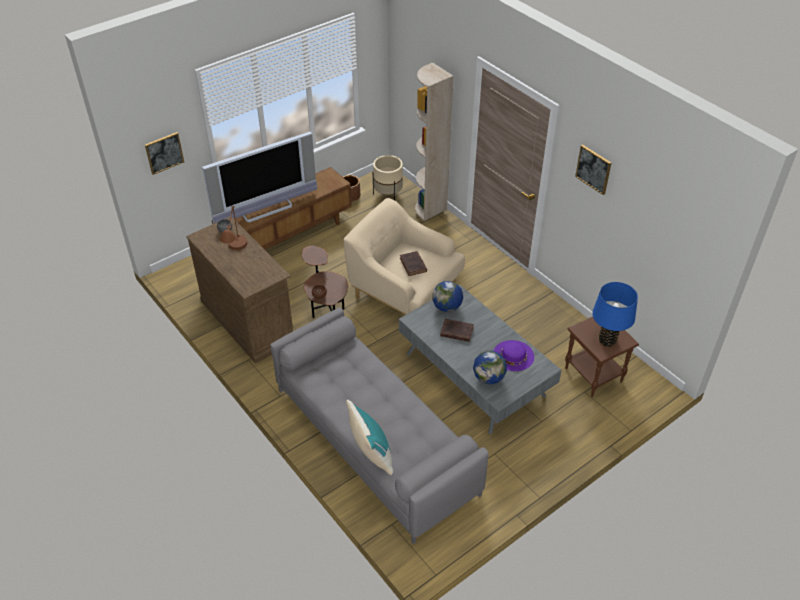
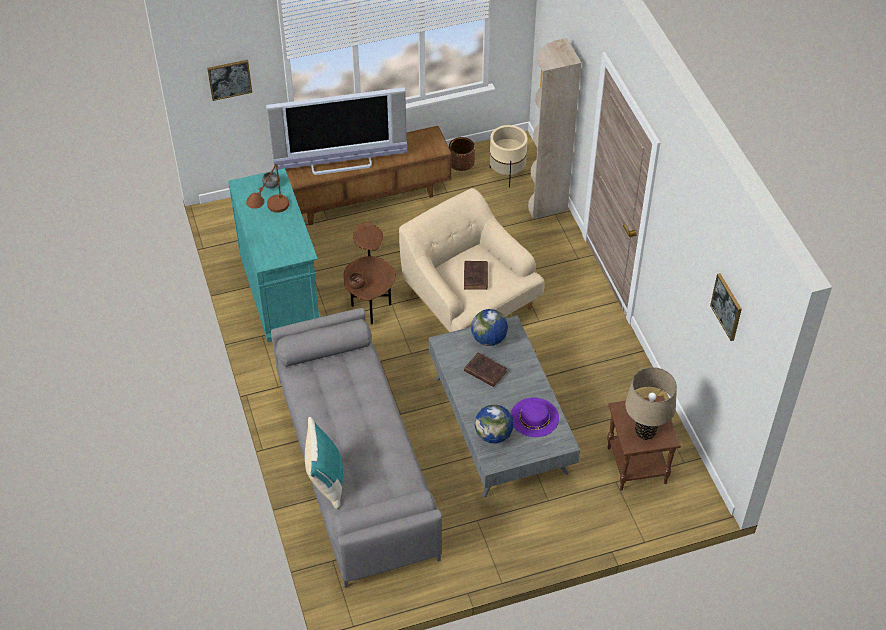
camera: 20 degrees right, 5 degrees up
(248, 320) = (280, 290): brown dresser -> turquoise dresser
(593, 169) = (680, 228): picture -> picture (727, 306)
(607, 340) = (645, 431): blue table lamp -> beige table lamp

